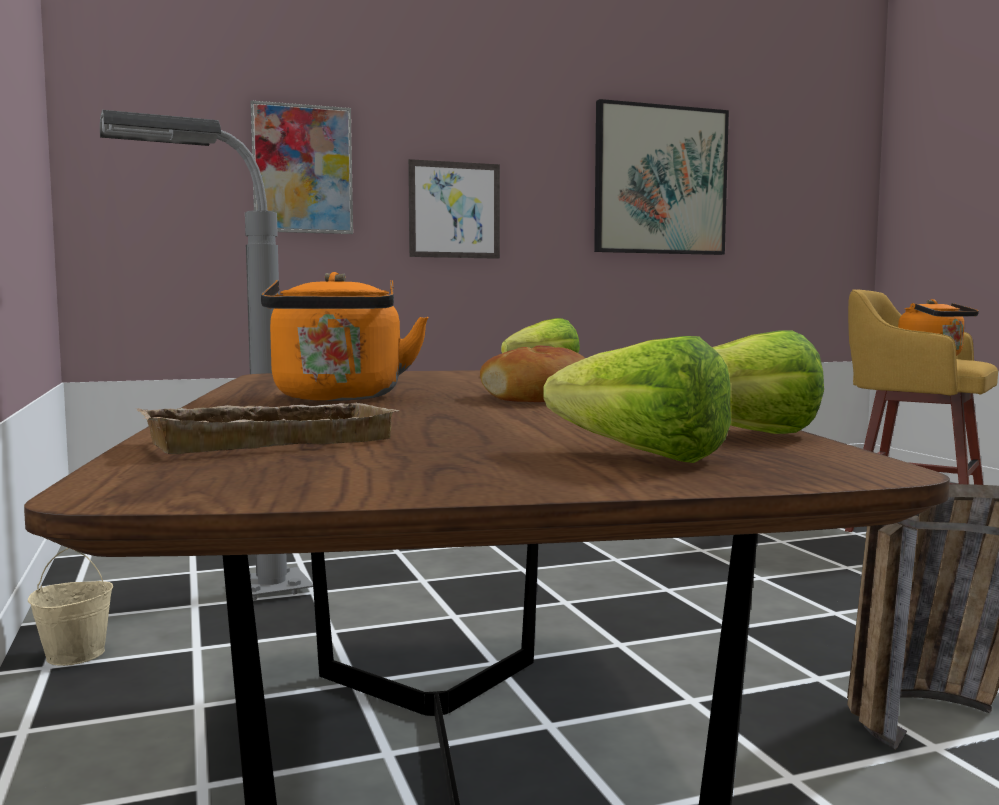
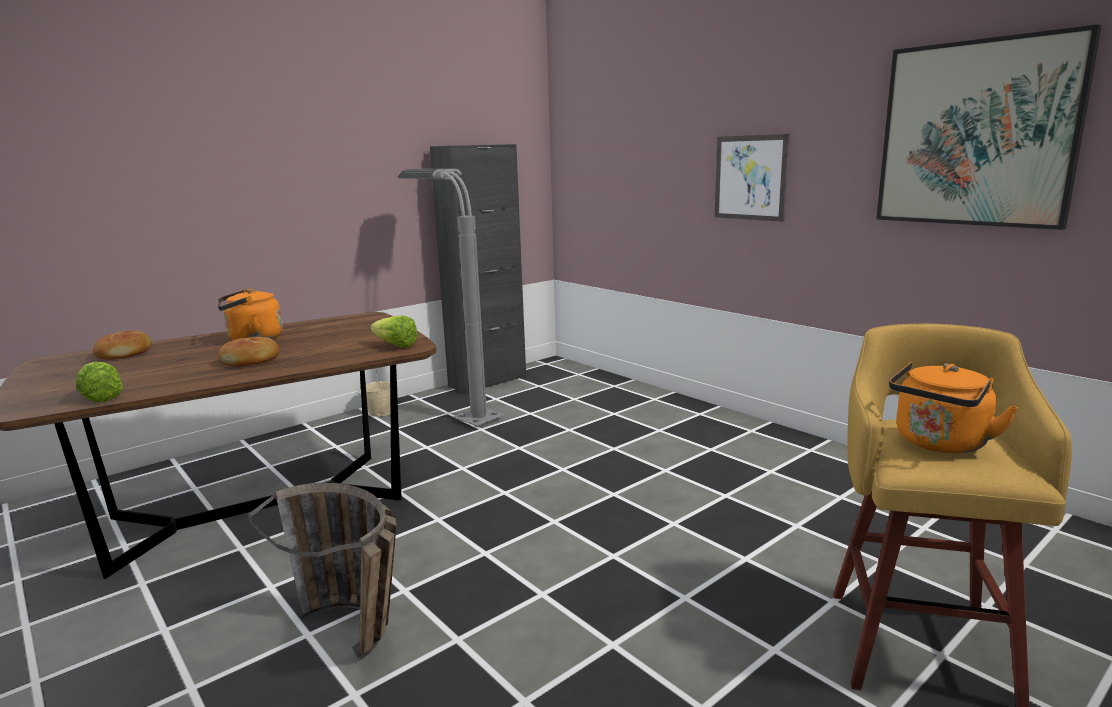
camera: 70 degrees right, 10 degrees up
(94, 568) = (487, 381): none -> black cabinet
(270, 440) = (125, 354): beige tray -> bread
(302, 169) = (653, 151): picture -> none
(628, 455) = (66, 388): lettuce -> none

